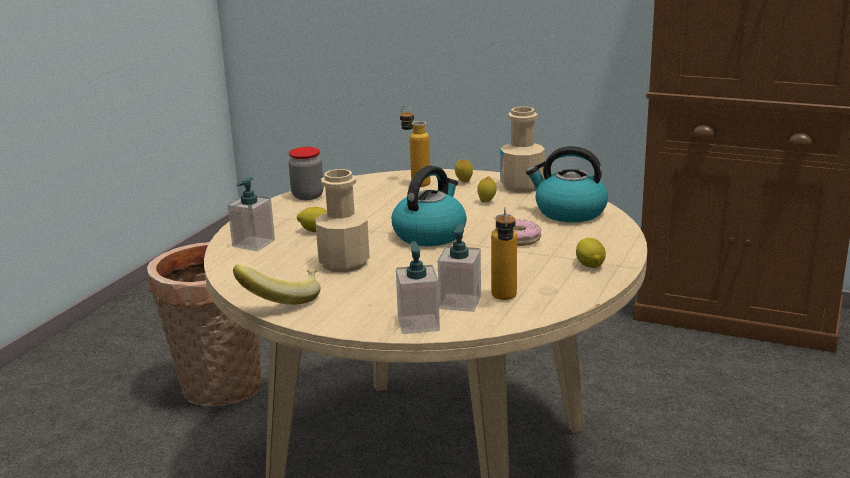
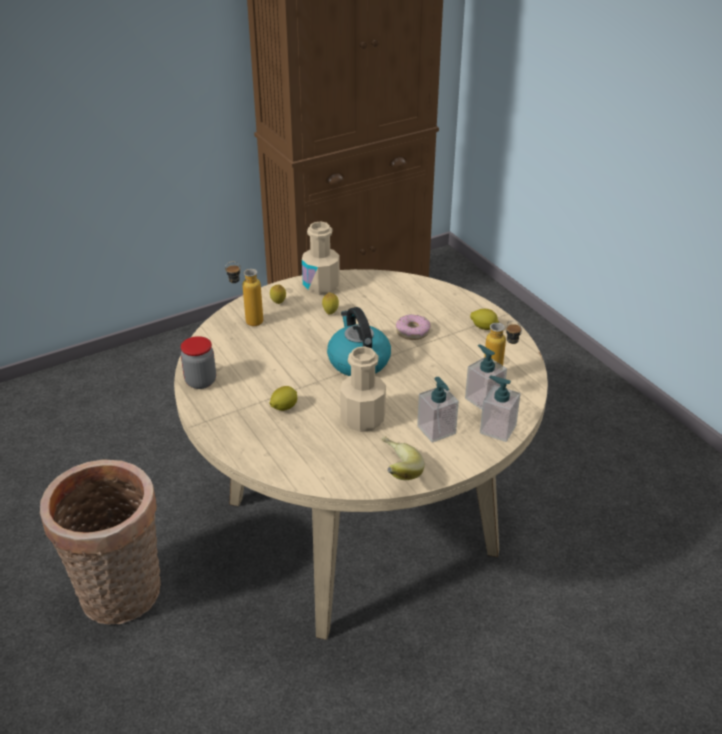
camera: 55 degrees left, 15 degrees up
(253, 243) = (269, 447): soap dispenser -> soap dispenser (436, 430)
(569, 212) = (392, 292): kettle -> none

